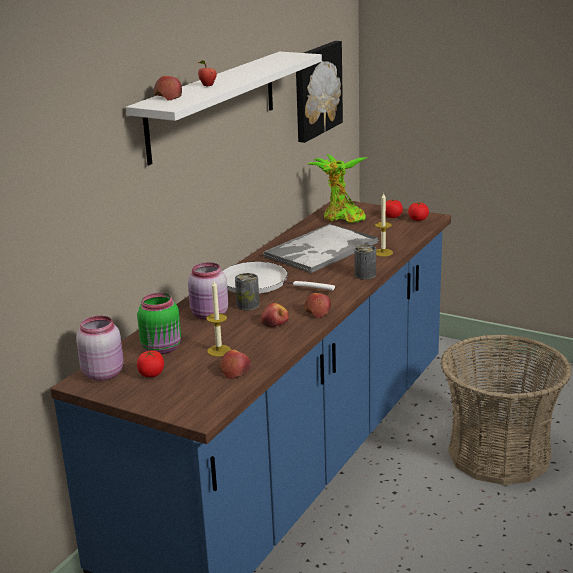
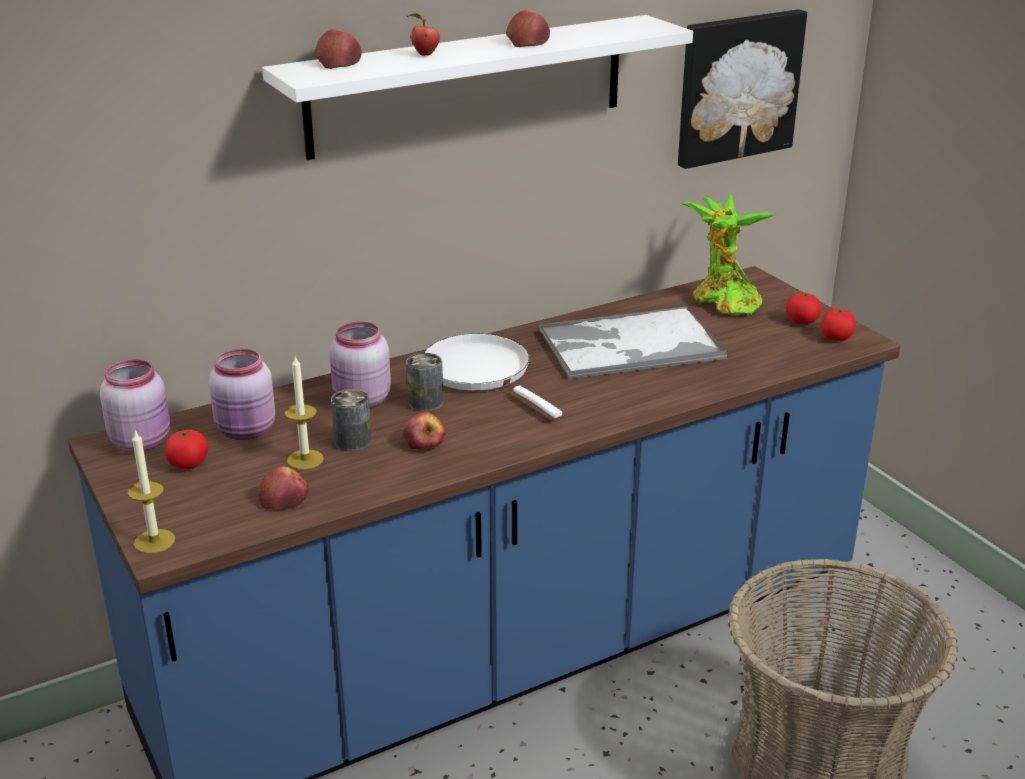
camera: 30 degrees right, 5 degrees up
(162, 348) = (247, 431): green jar -> pink jar
(317, 311) = (500, 445): apple -> apple (527, 42)
(365, 275) = (639, 407): can -> can (353, 441)
(383, 252) = (712, 378): candle -> candle (154, 541)

